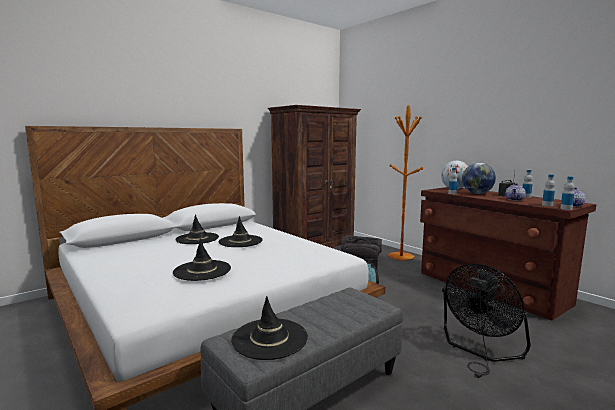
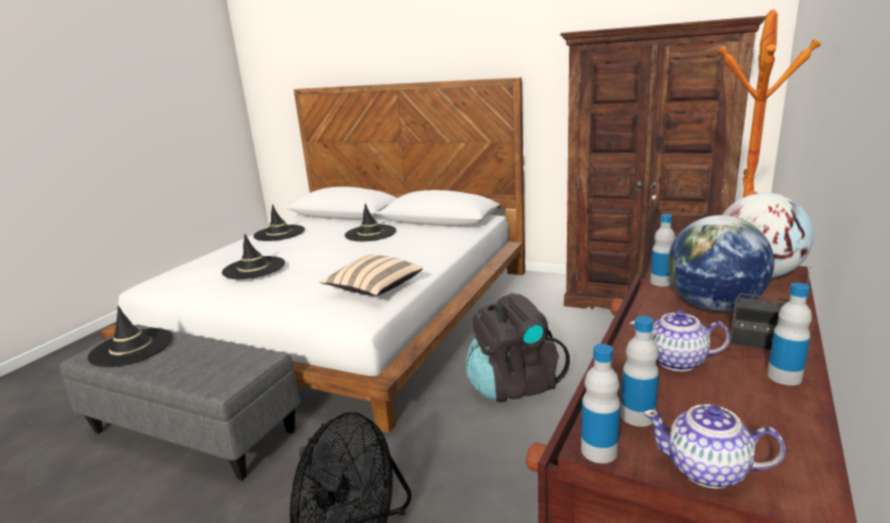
camera: 65 degrees right, 10 degrees up
(240, 241) = (374, 251): black hat -> black hat (279, 233)
(308, 249) = (373, 289): none -> beige pillow

